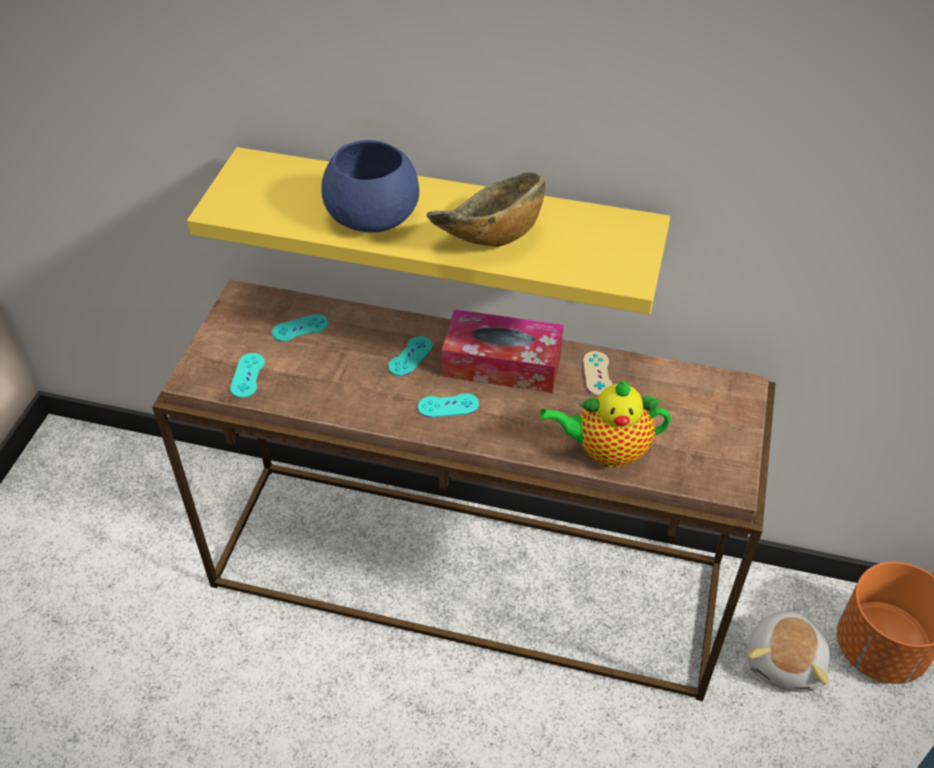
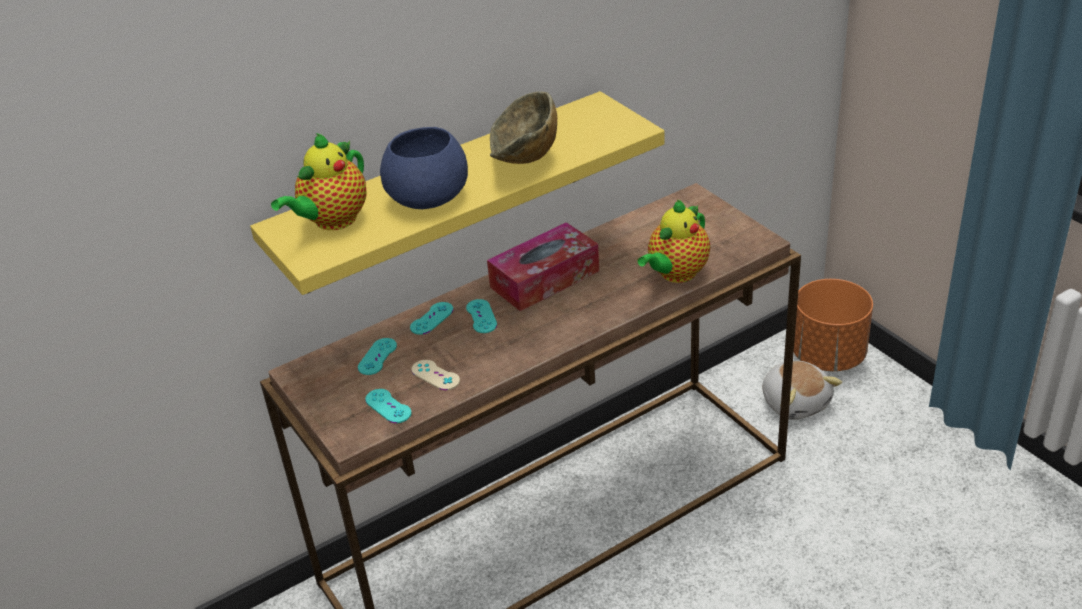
camera: 45 degrees left, 10 degrees down
(282, 185) = (332, 221): none -> teapot
(448, 405) = (550, 321): turquoise game controller -> turquoise game controller (432, 318)
(597, 373) = (607, 244): beige game controller -> beige game controller (435, 375)

